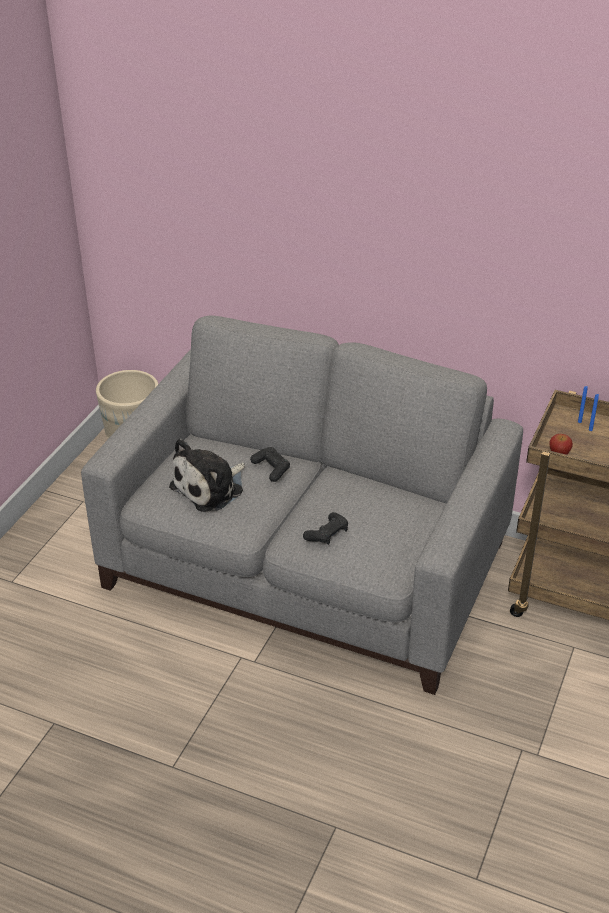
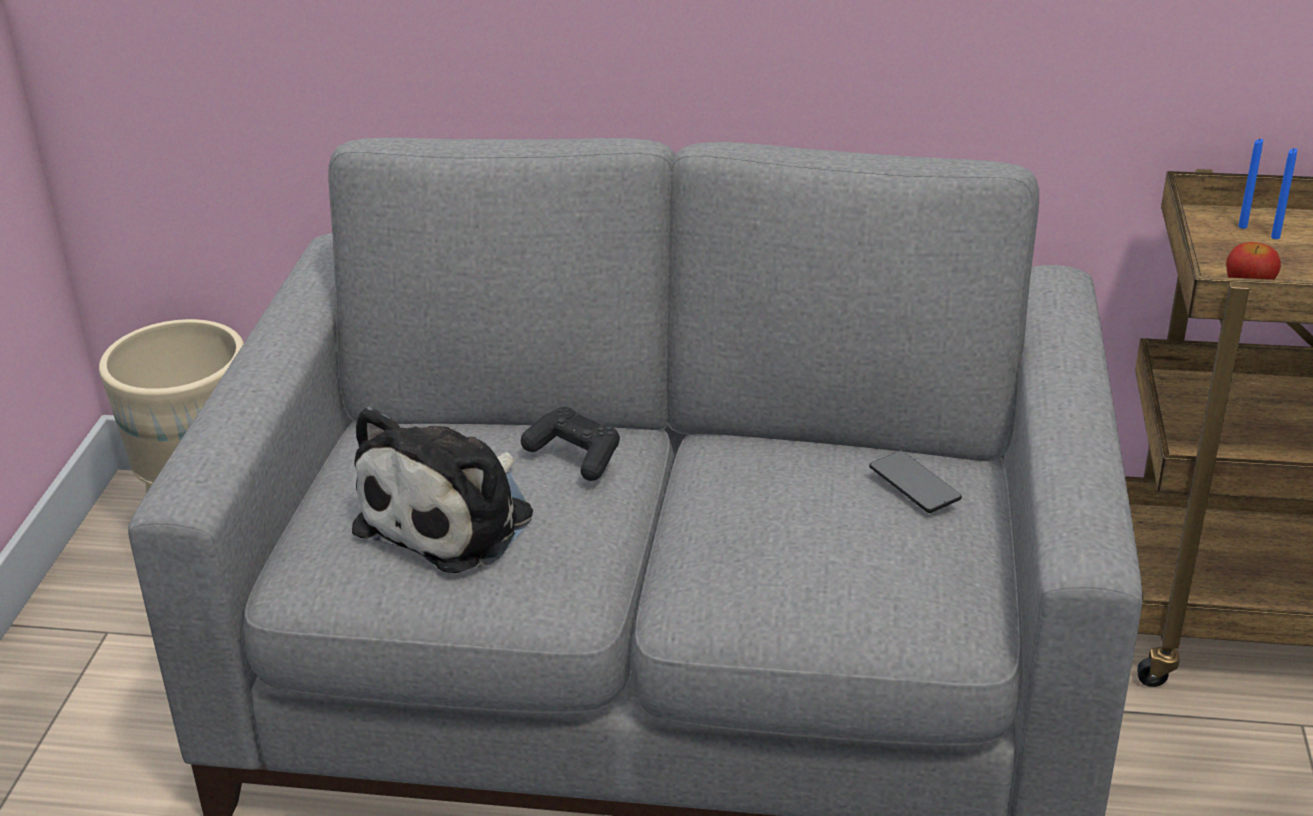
camera: 15 degrees left, 5 degrees down
(327, 534) = (774, 568): black game controller -> none
(405, 509) = (914, 483): none -> phone

